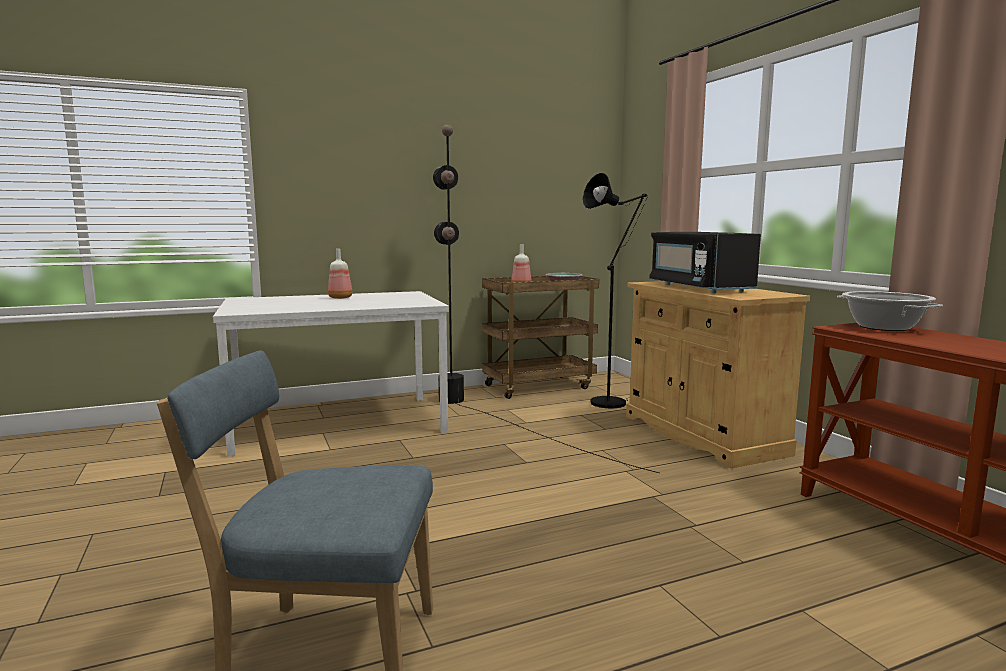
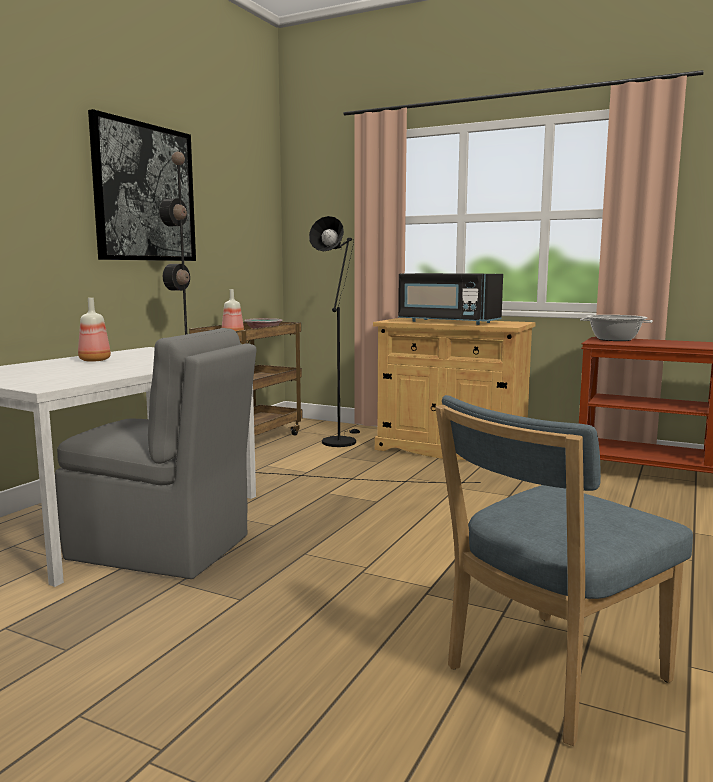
camera: 40 degrees left, 0 degrees up
(319, 452) = (163, 548): none -> grey chair
(441, 161) = (145, 193): none -> picture

